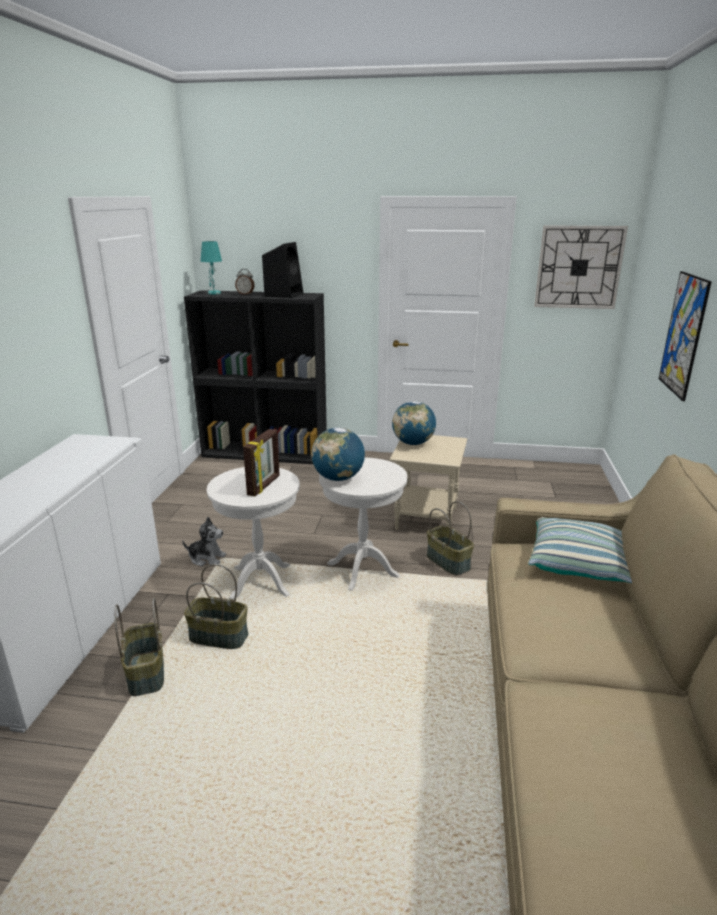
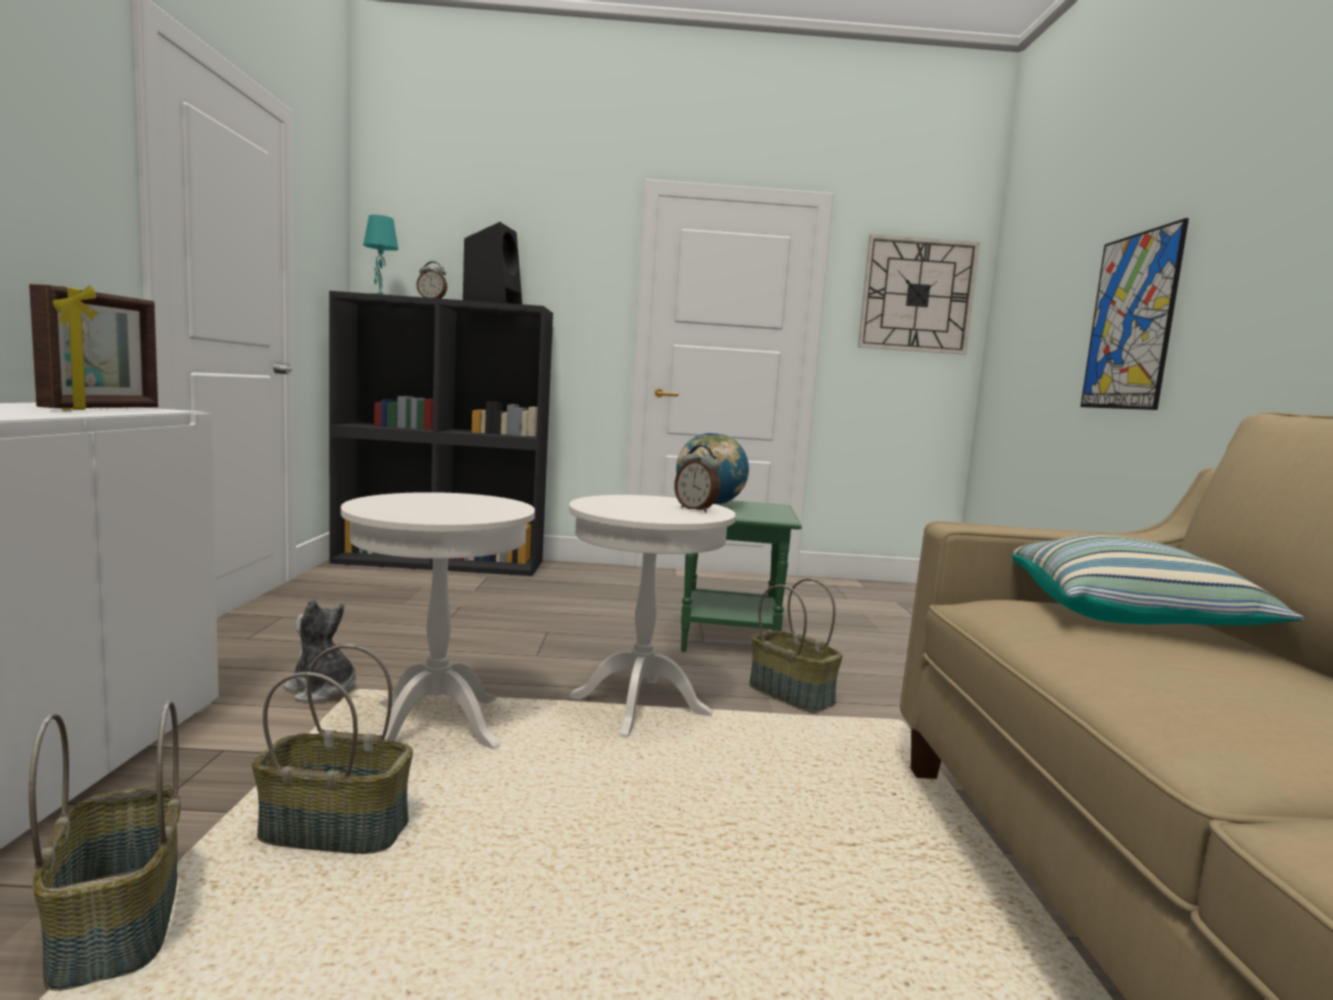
camera: 10 degrees left, 15 degrees down
(207, 558) = (322, 691): plush toy -> plush toy turned 150 degrees counterclockwise
(264, 486) = (465, 507): picture frame -> picture frame (103, 409)
(338, 478) = (608, 507): globe -> none
(386, 476) = (696, 509): none -> alarm clock
(426, 518) = (728, 638): beige side table -> green side table

